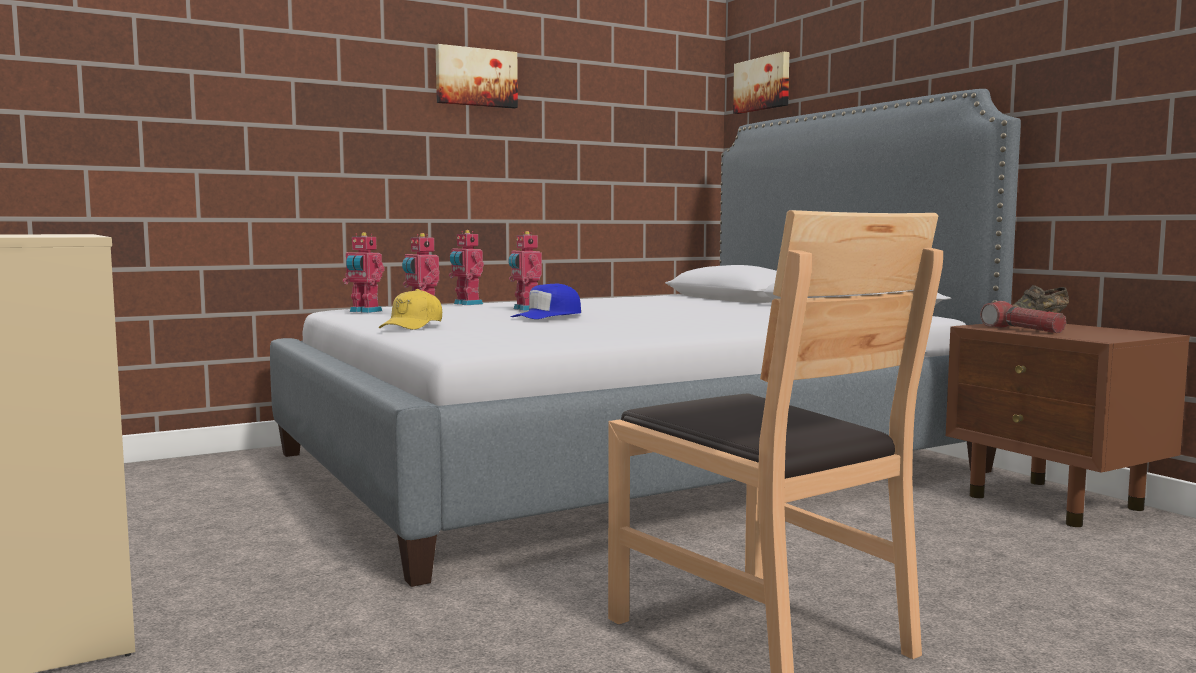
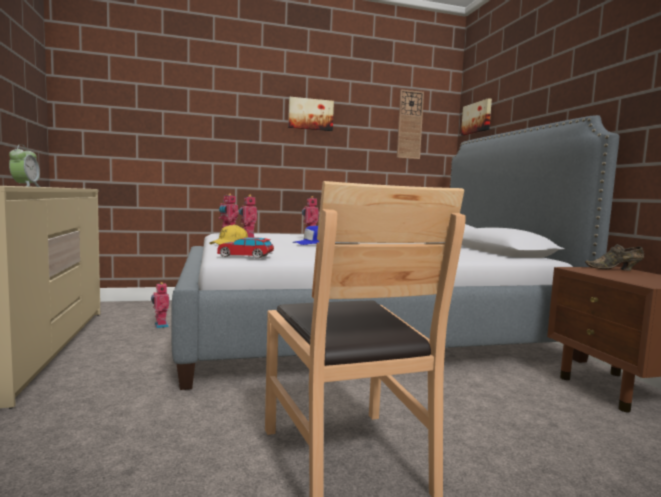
camera: 15 degrees right, 0 degrees up
(54, 235) = (25, 186): none -> alarm clock
(466, 304) = (285, 234): toy robot -> toy robot (160, 325)
(492, 343) = (245, 256): none -> toy car
(646, 96) = (409, 125): none -> wall clock
(1021, 330) = (600, 273): flashlight -> none

